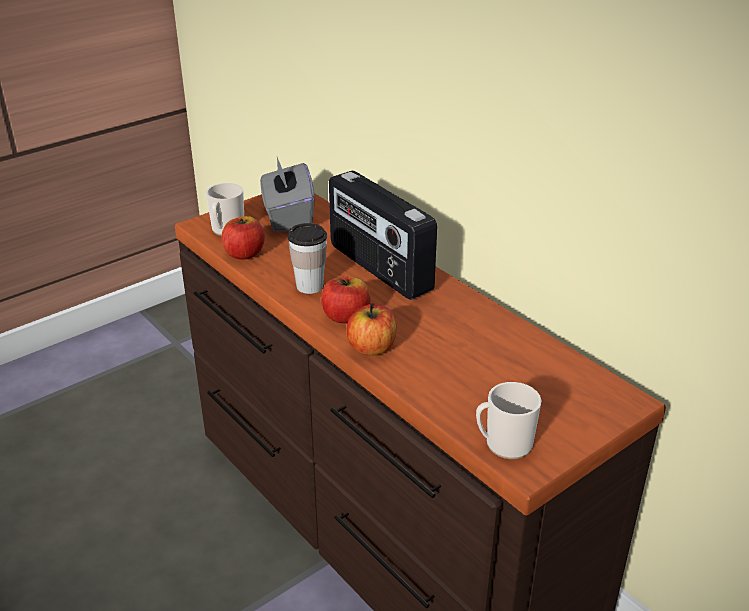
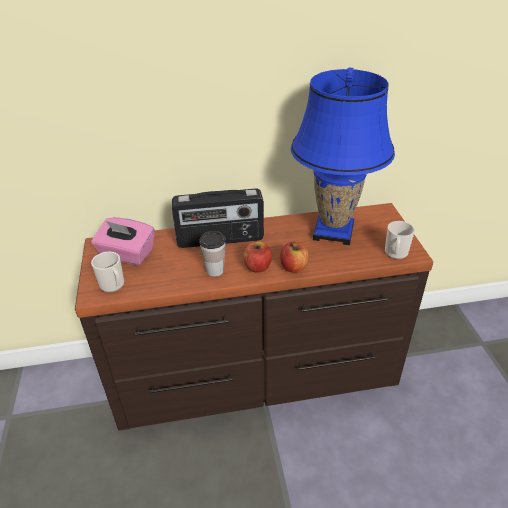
camera: 60 degrees left, 5 degrees up
(244, 254) = (152, 286): apple -> none
(288, 217) = (127, 254): grey tissue box -> pink tissue box
(499, 360) = (333, 231): none -> blue table lamp

